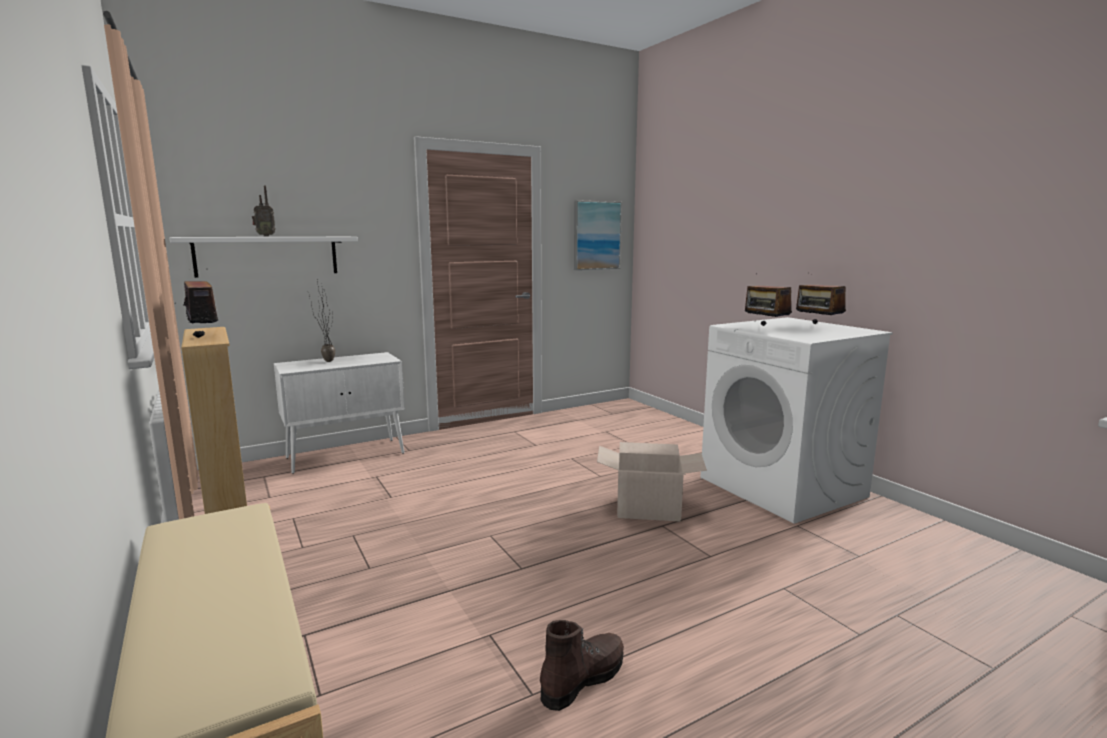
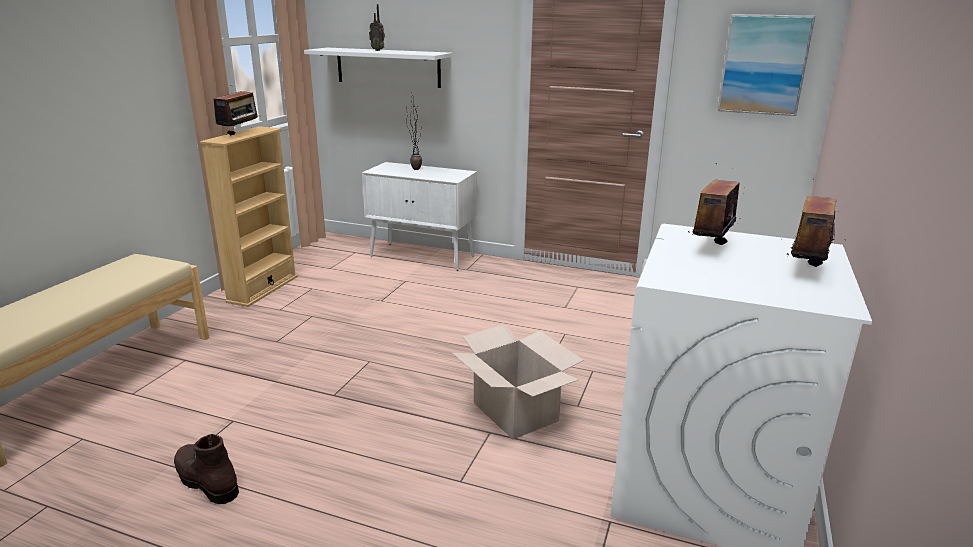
camera: 50 degrees right, 10 degrees up
(583, 679) = (206, 482): brown boot -> brown boot turned 150 degrees counterclockwise

